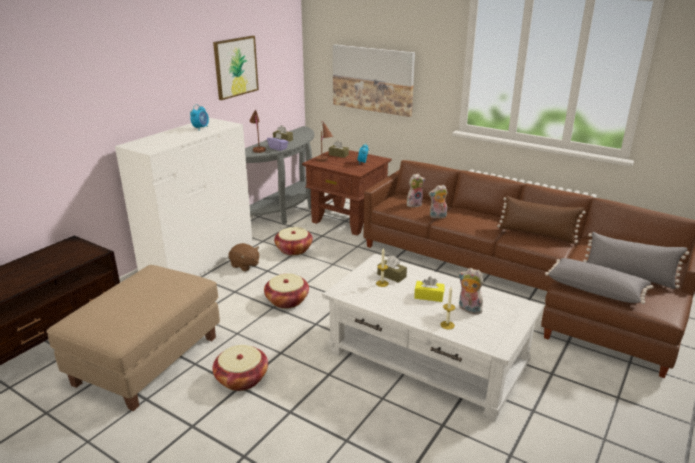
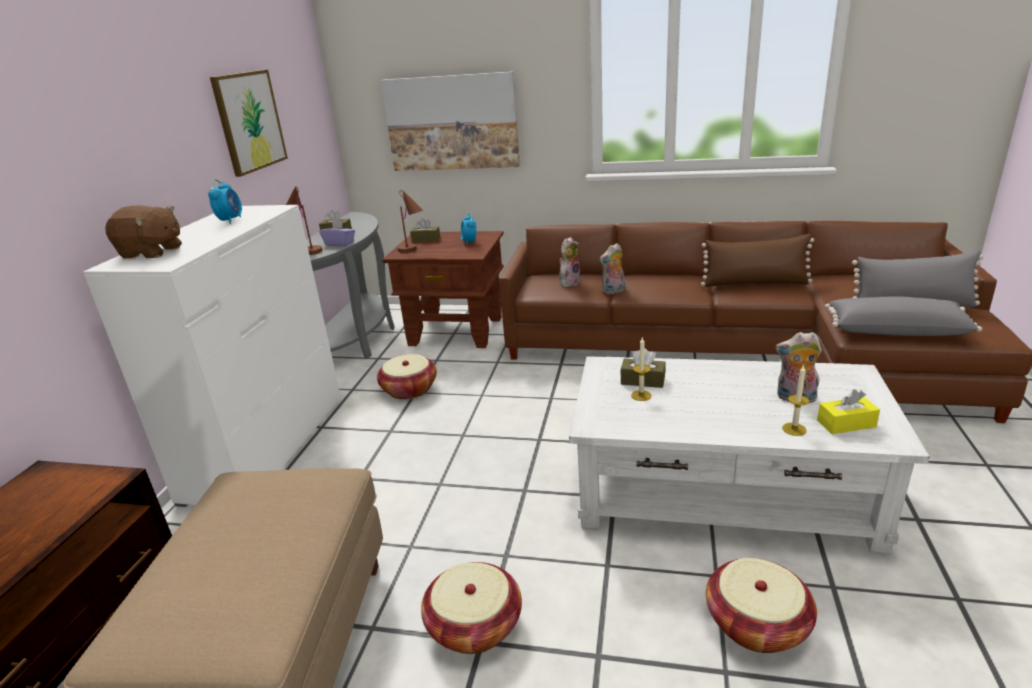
camera: 20 degrees left, 0 degrees up
(245, 265) = (349, 433): brown plush toy -> brown plush toy (152, 252)
(287, 300) = (454, 467): basket -> basket (756, 624)
(429, 296) = (724, 395): yellow tissue box -> yellow tissue box (846, 424)

